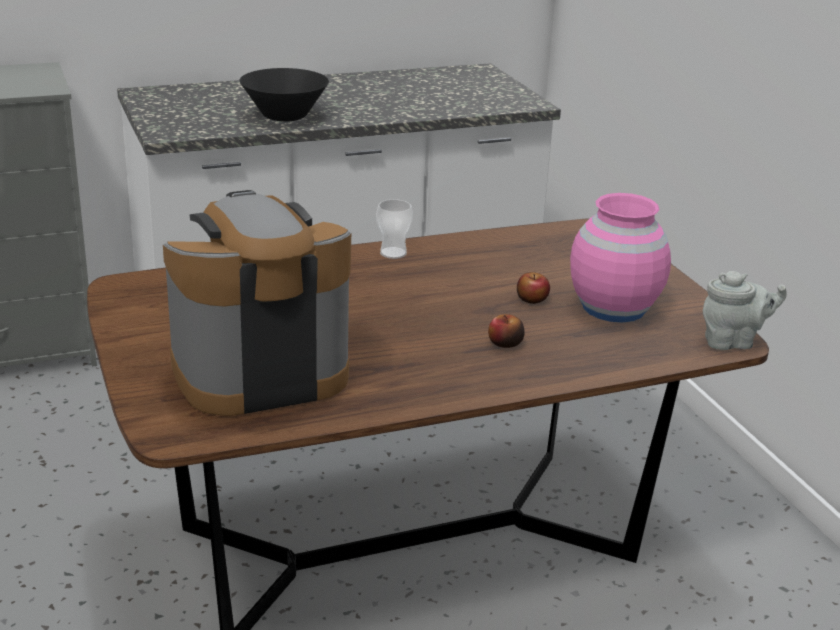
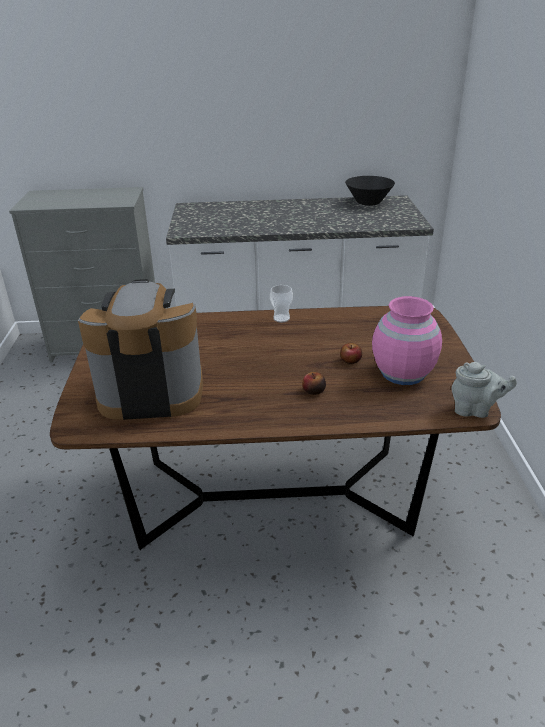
camera: 20 degrees right, 5 degrees up
(285, 116) = (256, 225): black bowl -> black bowl (368, 202)

